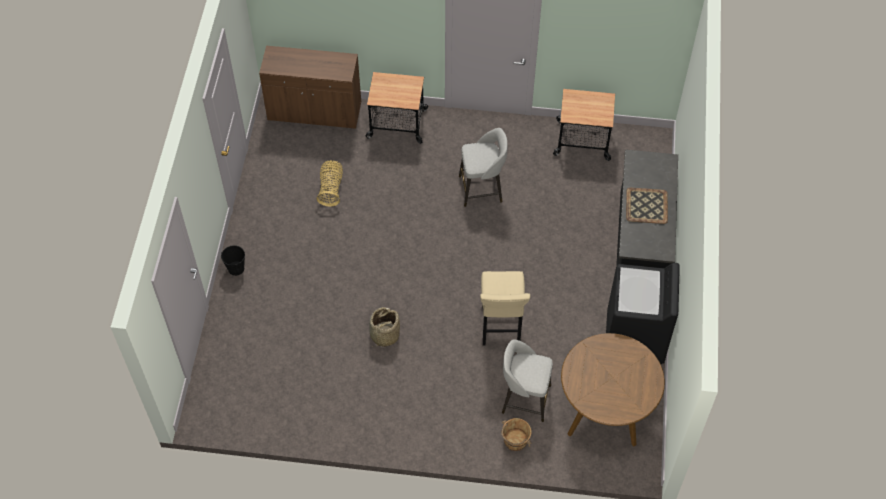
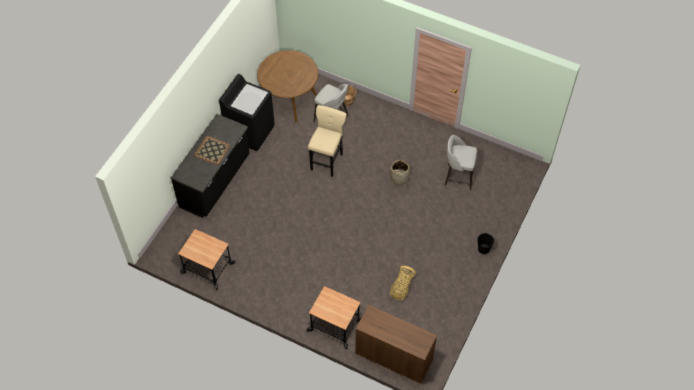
camera: 160 degrees left, 0 degrees up
(482, 189) = (296, 254): grey stool -> grey stool (458, 176)

